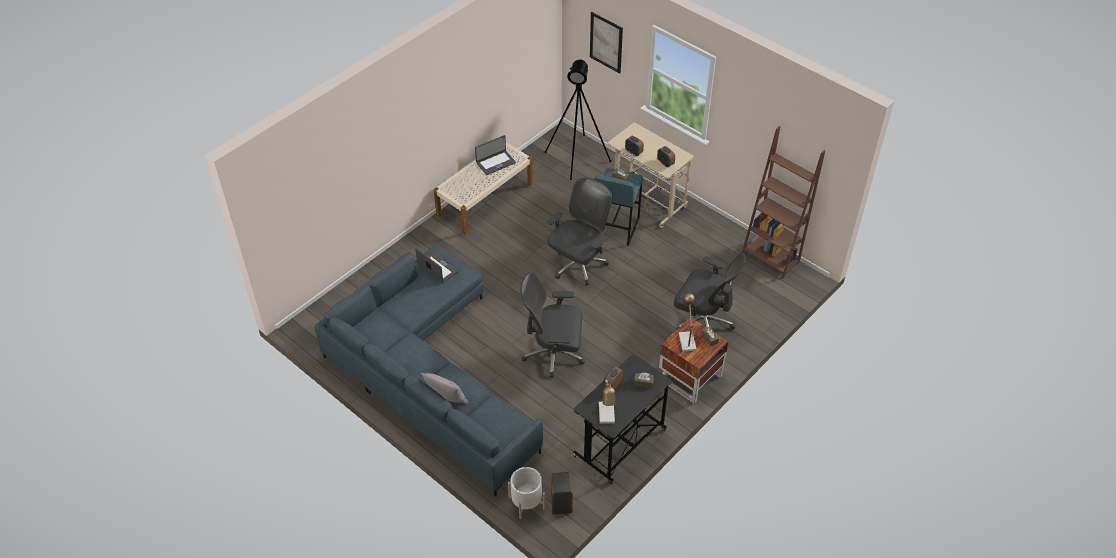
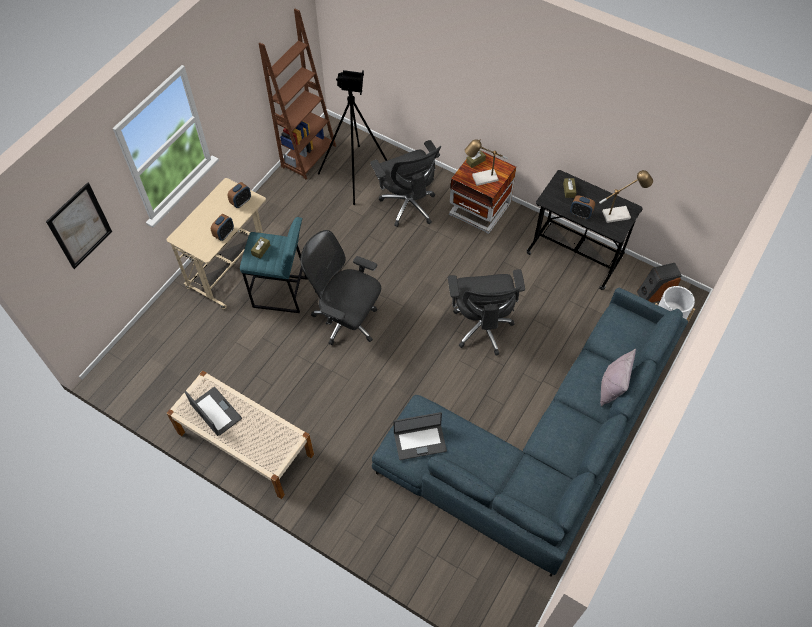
camera: 100 degrees left, 10 degrees up
(437, 268) = (420, 441): laptop -> laptop turned 135 degrees counterclockwise
(577, 157) = (157, 349): black floor lamp -> black floor lamp (357, 175)
(702, 322) = (408, 204): office chair -> office chair turned 135 degrees clockwise

